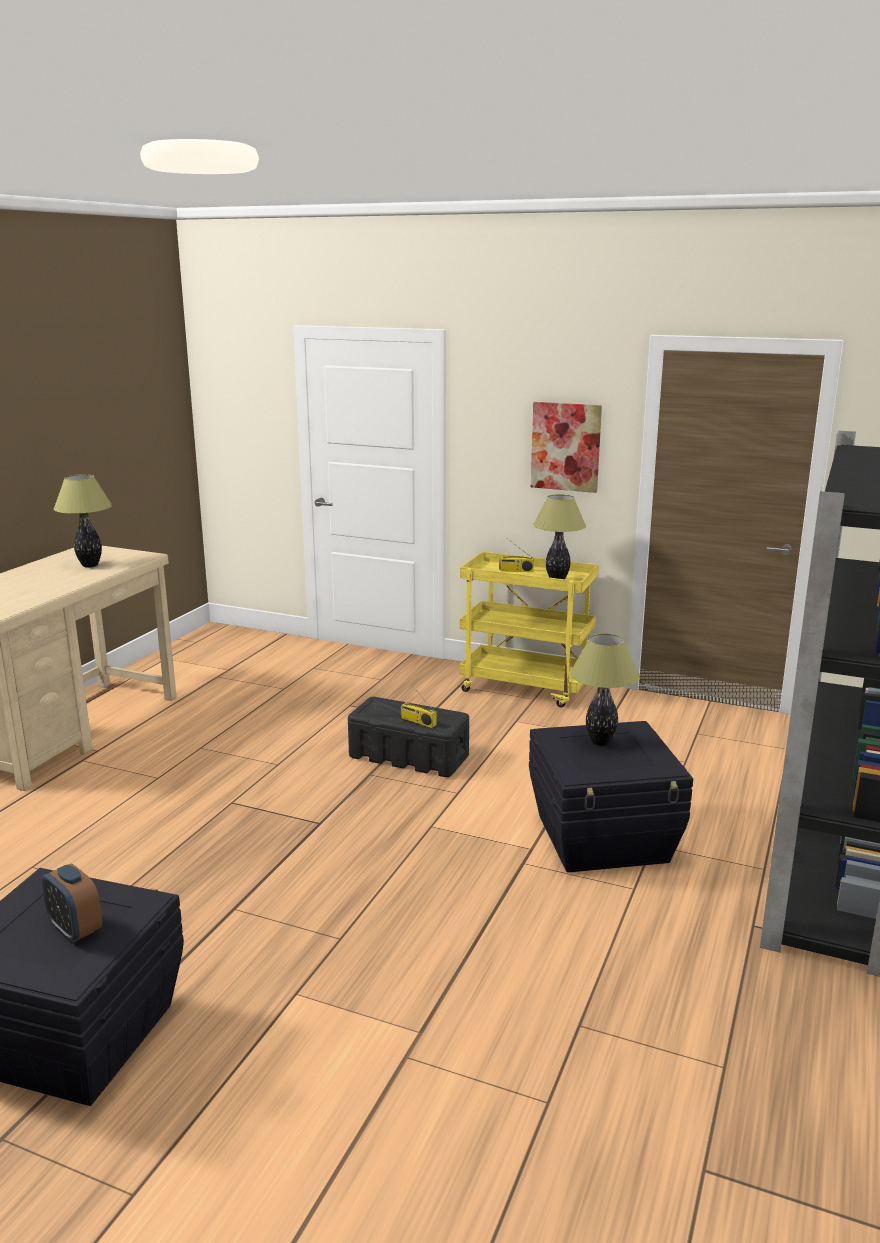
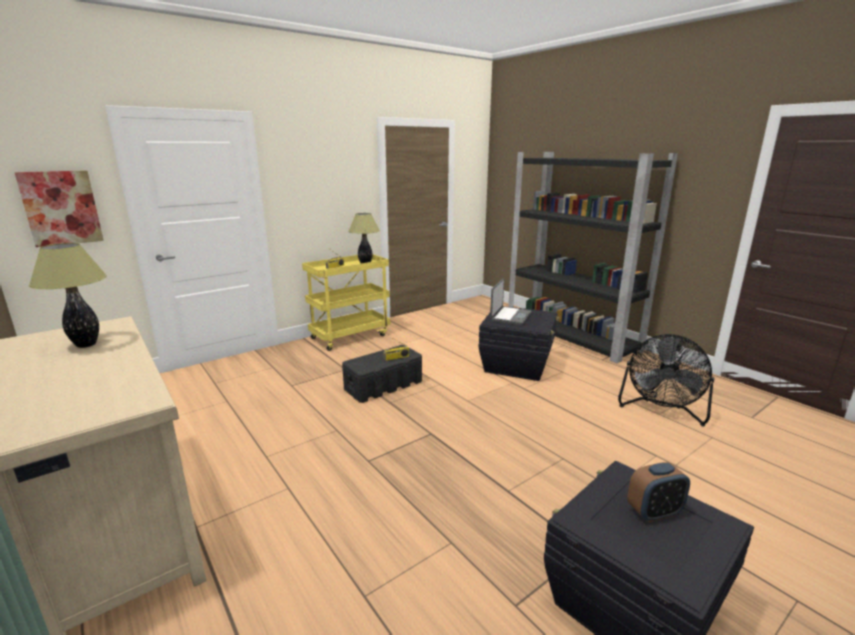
camera: 60 degrees left, 0 degrees up
(565, 446) = (340, 186): picture -> picture (61, 208)
(600, 742) = (510, 316): table lamp -> laptop
(604, 1022) = (658, 408): none -> black fan

